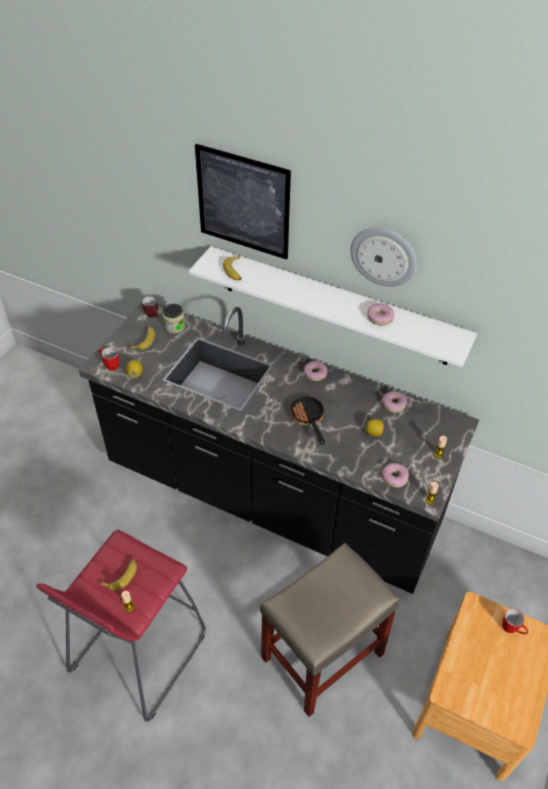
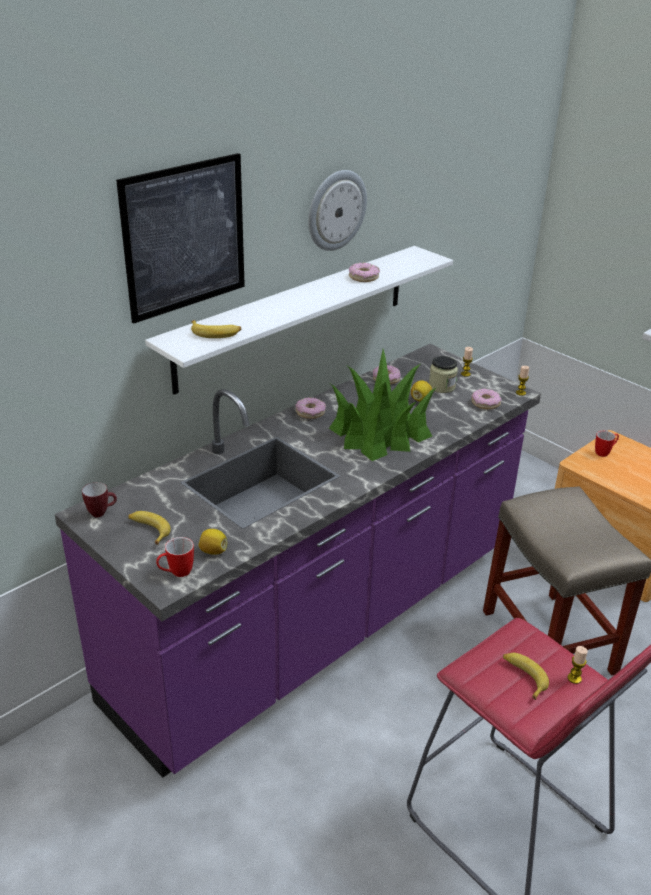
camera: 70 degrees left, 15 degrees down
(174, 326) = (142, 497): jar -> jar (442, 386)
(271, 498) = (320, 624): black counter -> purple counter
(308, 419) = (379, 433): frying pan -> potted plant

